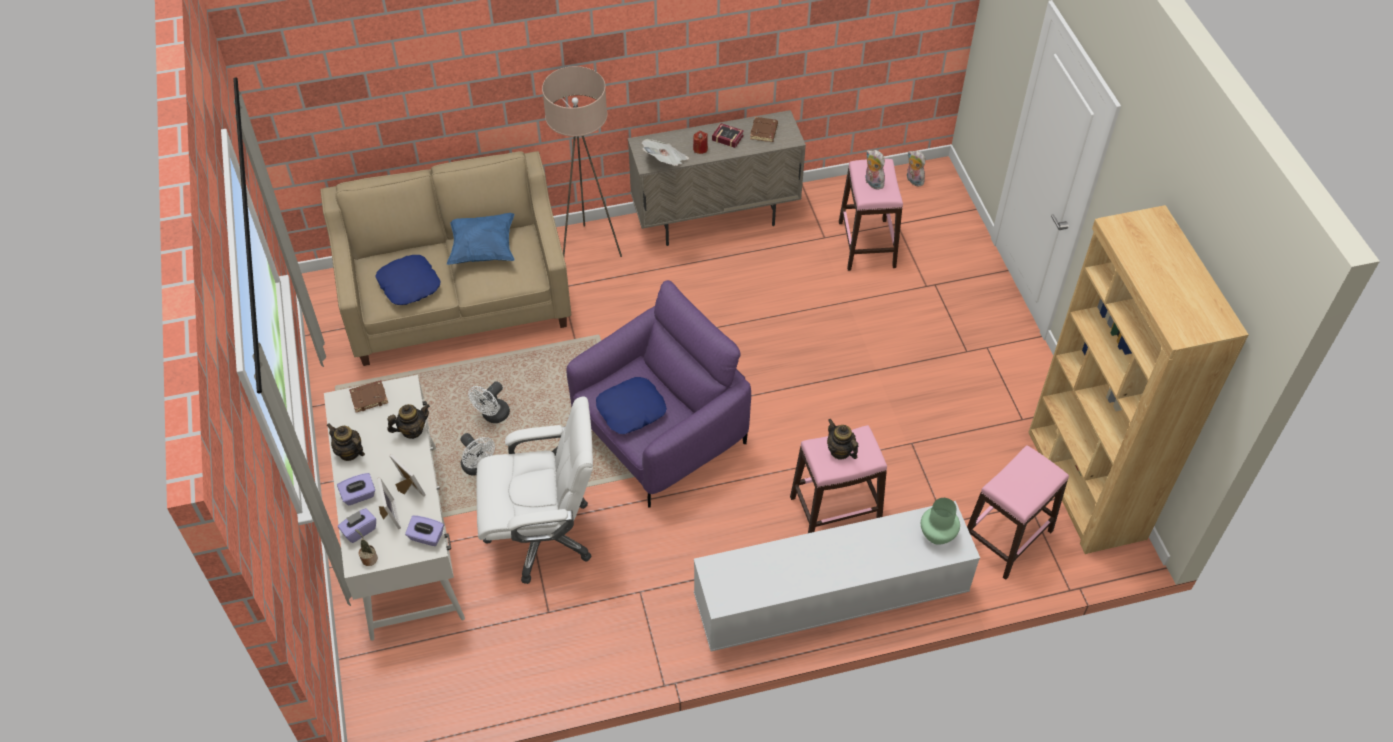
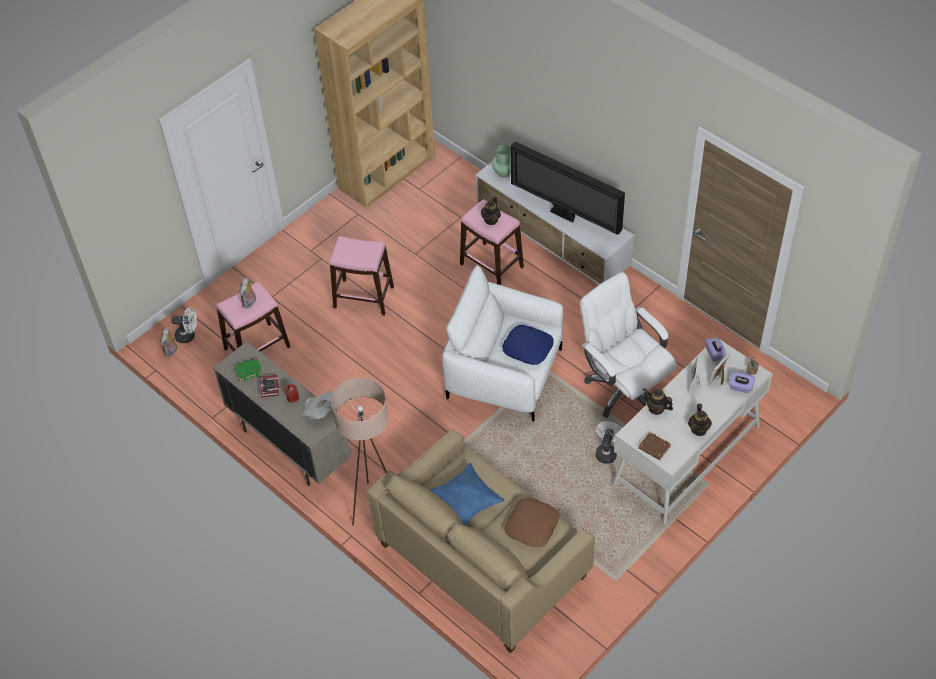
camera: 120 degrees left, 0 degrees up
(359, 495) = (720, 403): purple tissue box -> none
(408, 285) = (532, 526): blue pillow -> brown pillow
(493, 416) = (563, 469): white fan -> white fan (188, 336)
(659, 434) = (505, 373): purple armchair -> white armchair
(764, 132) = (248, 370): brown book -> green book
(805, 558) = (565, 215): none -> television
(1006, 537) = (450, 190): pink stool -> pink stool (364, 297)

